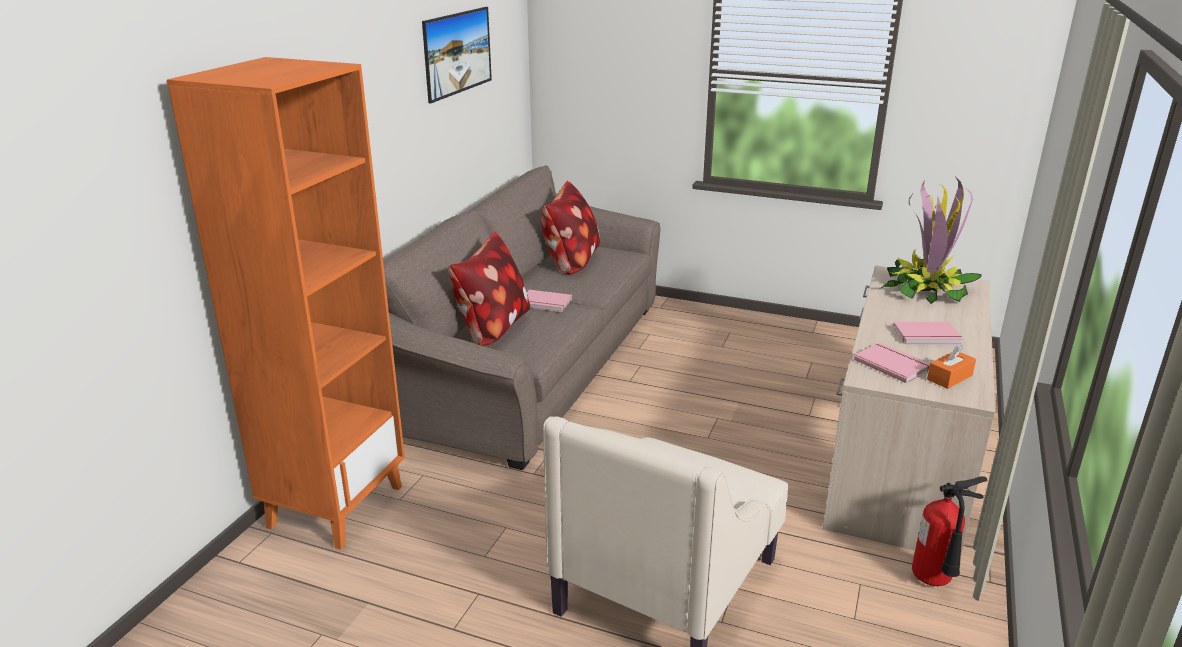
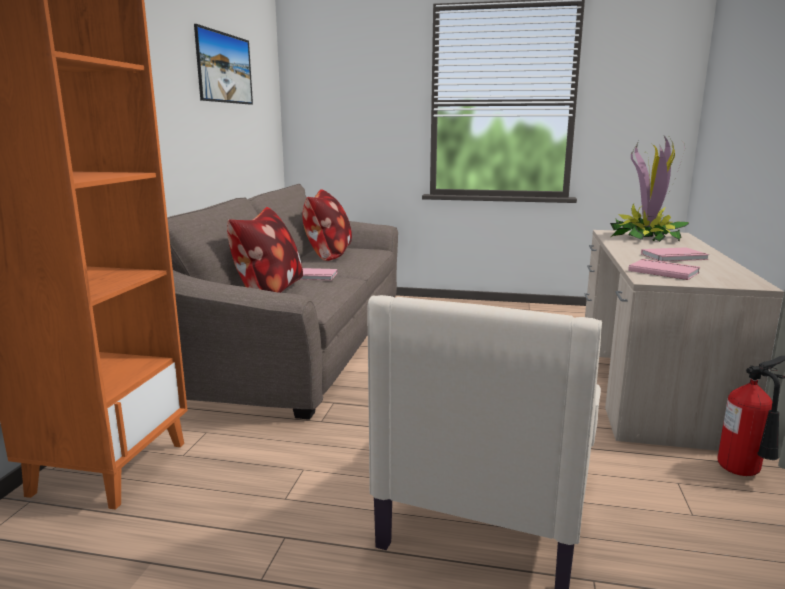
camera: 10 degrees left, 10 degrees down
(949, 377) = (720, 275): orange tissue box -> none

